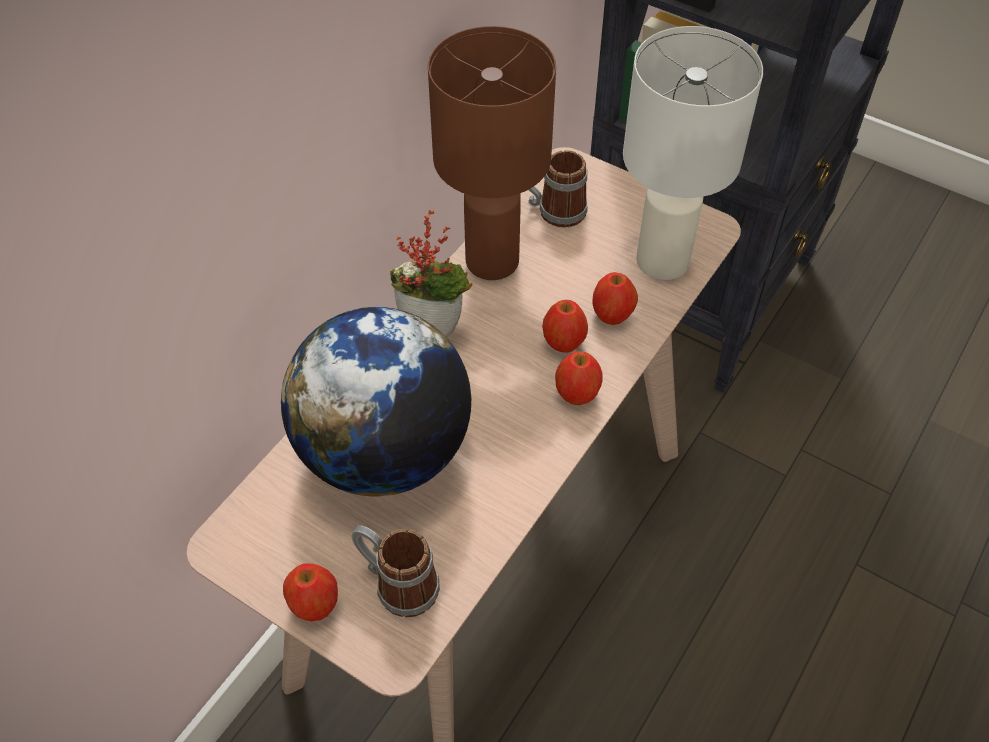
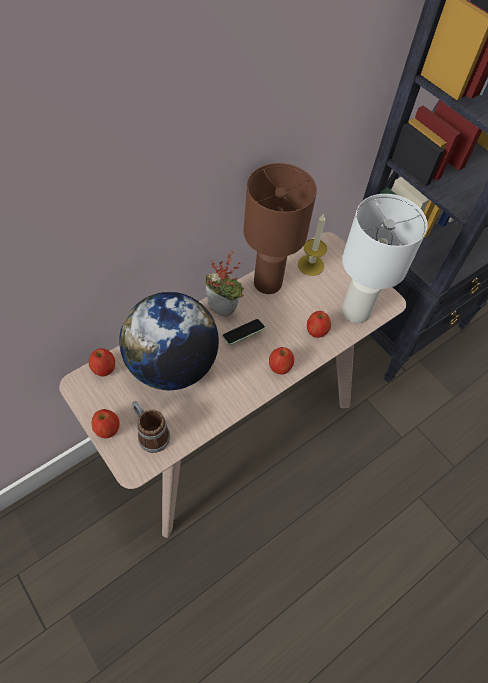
camera: 15 degrees right, 5 degrees up
(489, 360) = (243, 335): none -> phone
(553, 209) = (311, 265): mug -> candle
(564, 342) = (285, 338): apple -> apple (104, 369)

